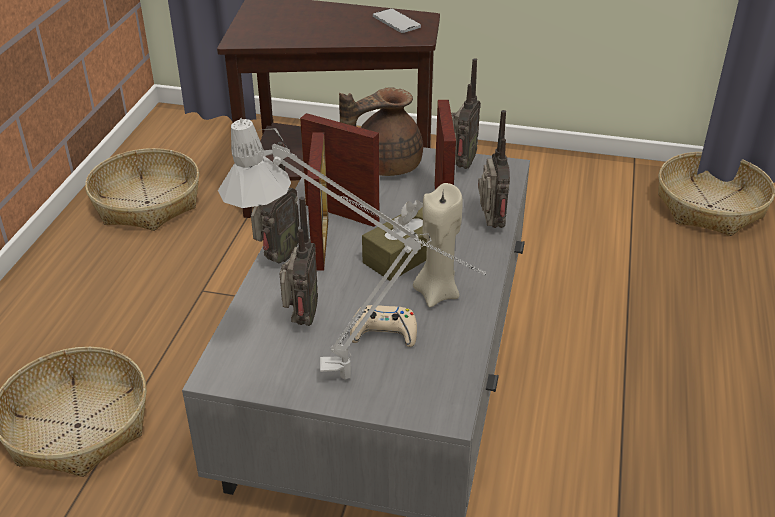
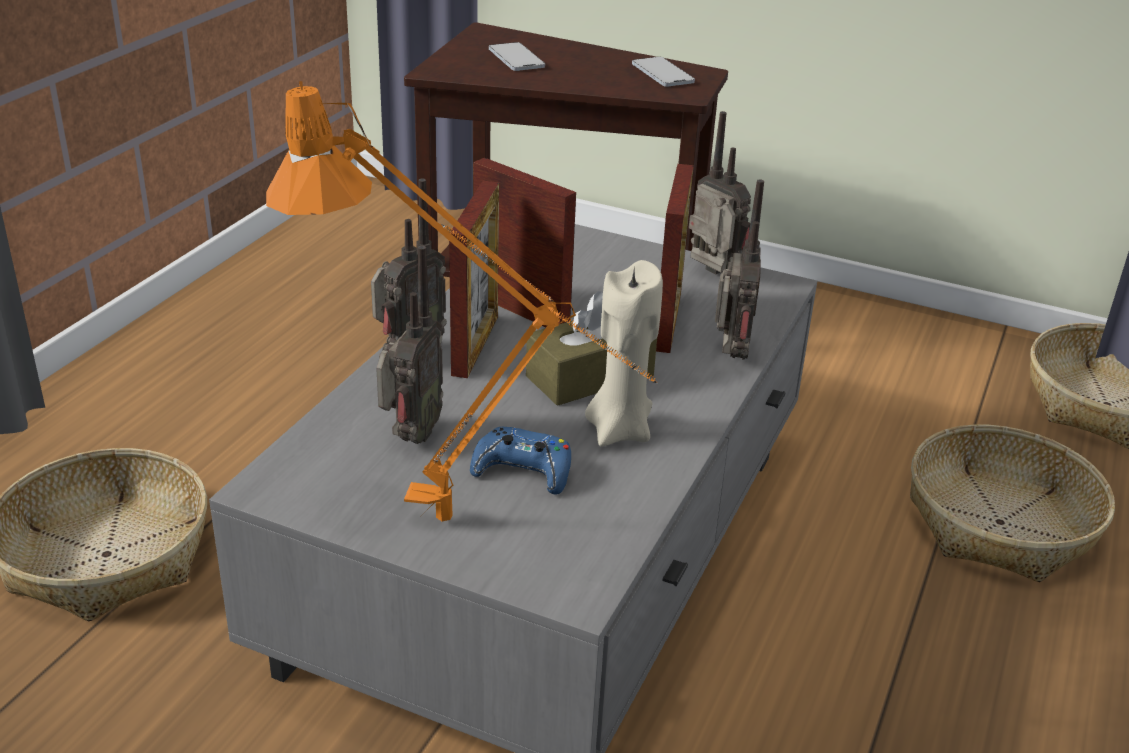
camera: 10 degrees right, 5 degrees down
(147, 202) = (300, 291): basket -> basket (1000, 522)
(290, 22) = (516, 58): none -> phone
(361, 378) = (467, 525): grey table lamp -> orange table lamp
(383, 165) = (602, 259): brown teapot -> none
(384, 333) = (523, 470): beige game controller -> blue game controller
(460, 165) = (712, 274): radio -> radio turned 75 degrees counterclockwise

